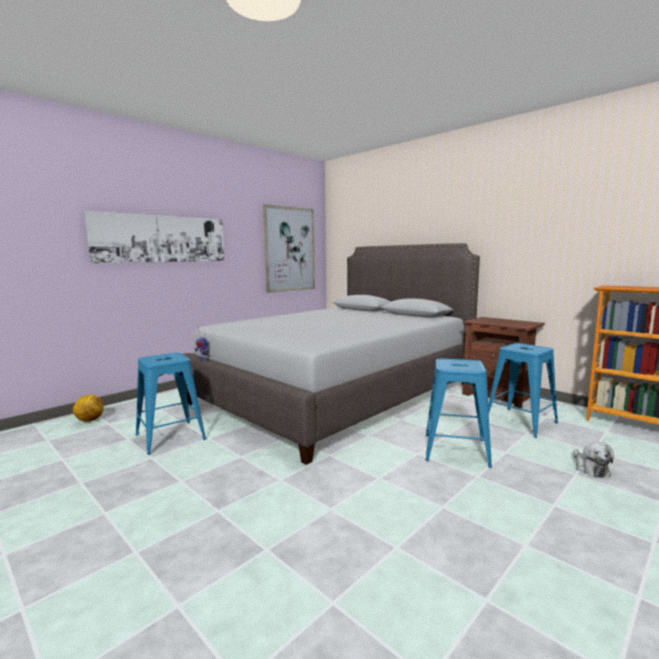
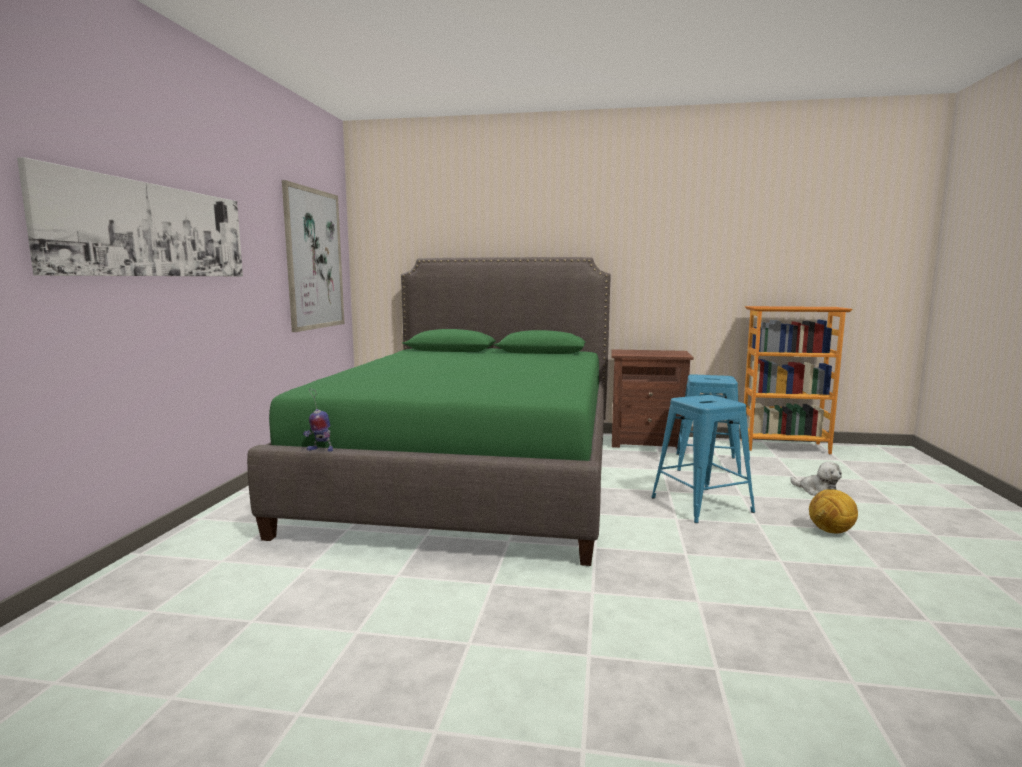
camera: 35 degrees left, 0 degrees up
(89, 420) = (92, 619): football -> football (831, 531)
(170, 437) = (329, 594): blue stool -> none
(337, 393) = (473, 474): grey bed -> green bed

